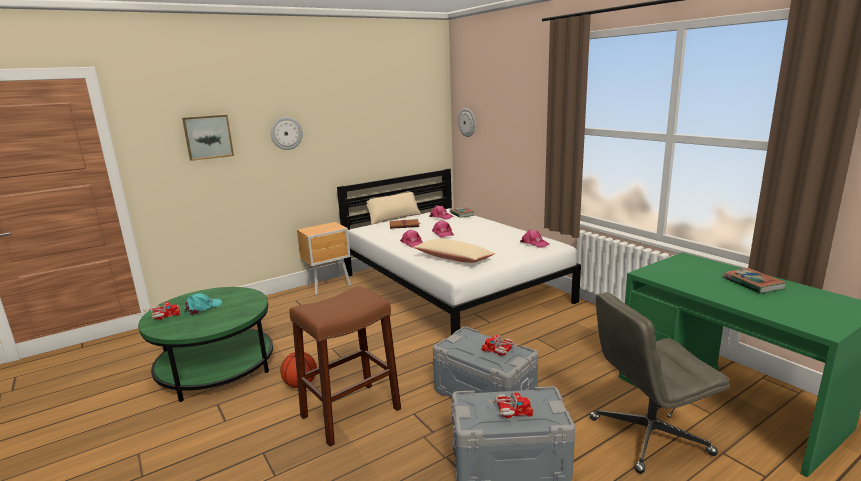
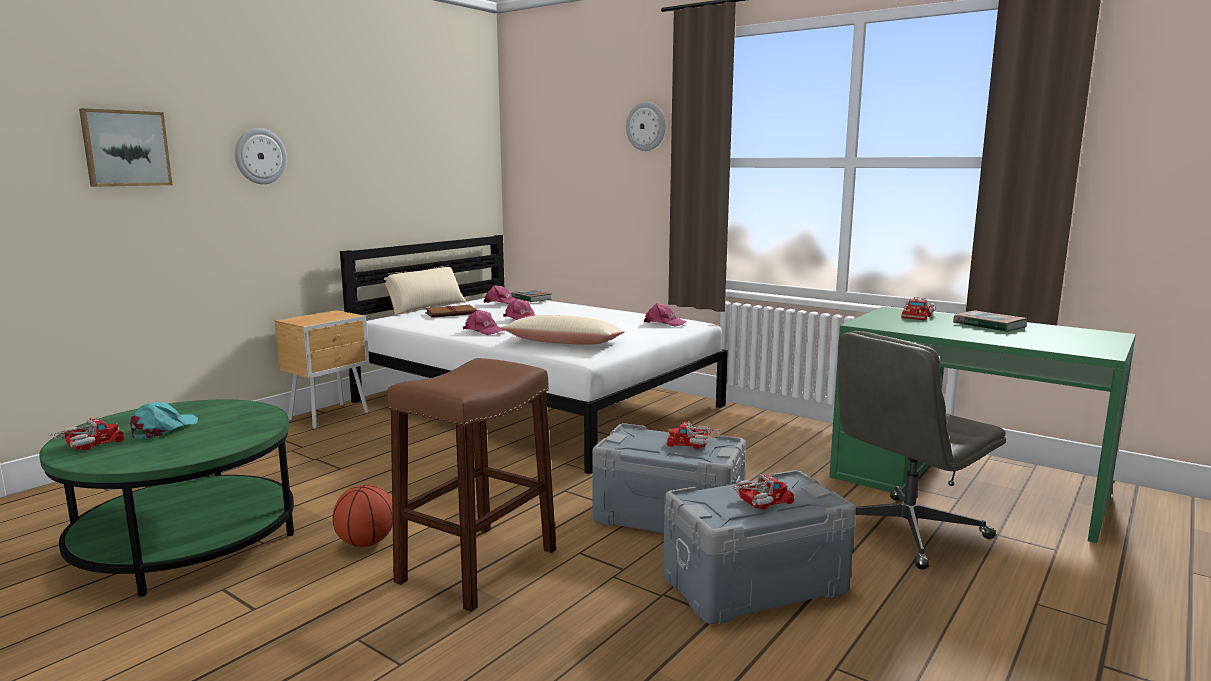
camera: 20 degrees left, 5 degrees down
(467, 122) = (531, 163): wall clock -> wall clock (646, 126)
(701, 266) = (917, 316): none -> toy truck

